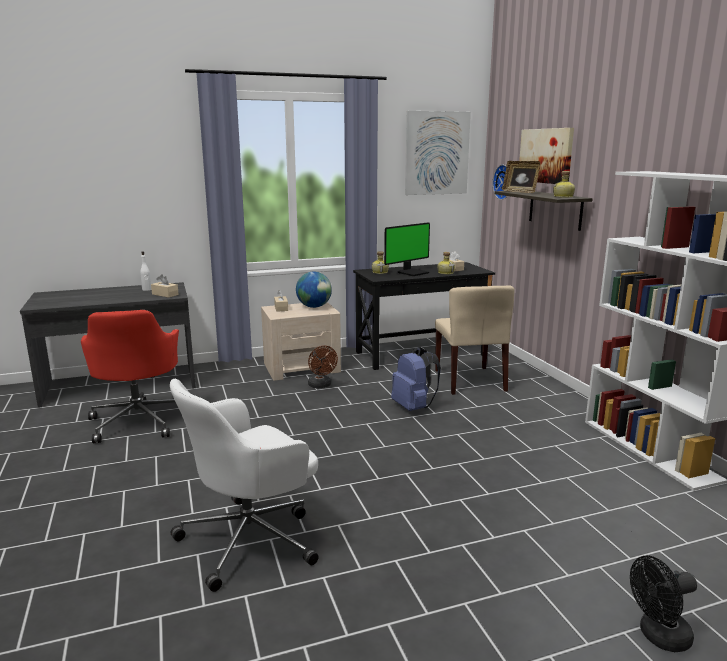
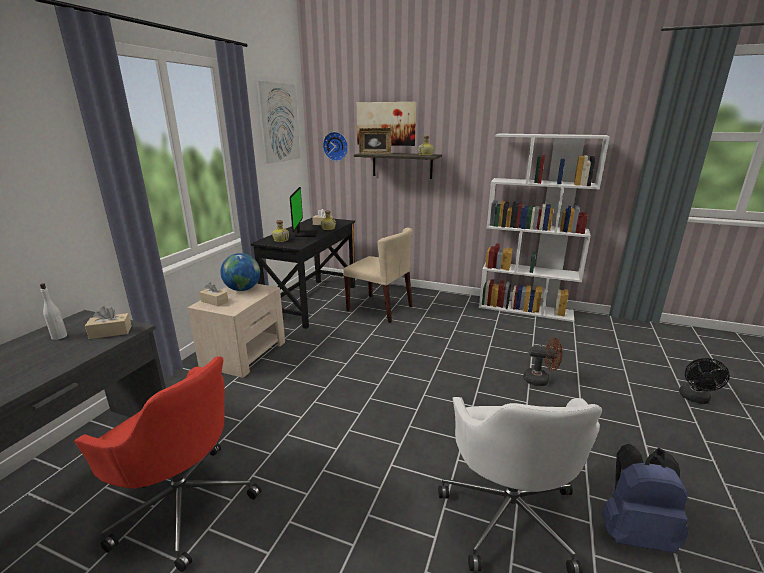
camera: 50 degrees left, 5 degrees up
(321, 386) = (294, 361): brown fan -> brown fan (540, 380)
(414, 407) = (389, 343): blue backpack -> blue backpack (634, 532)

